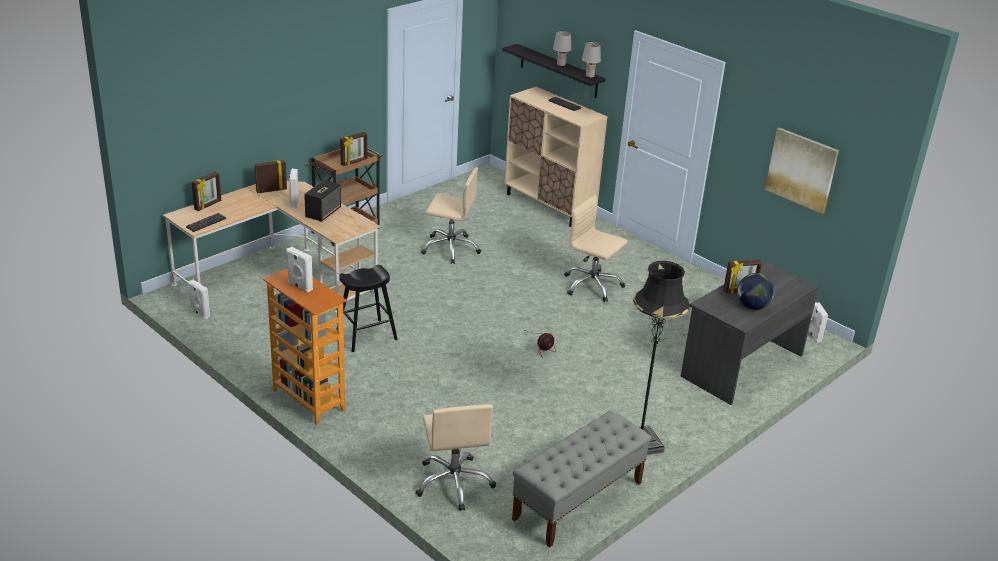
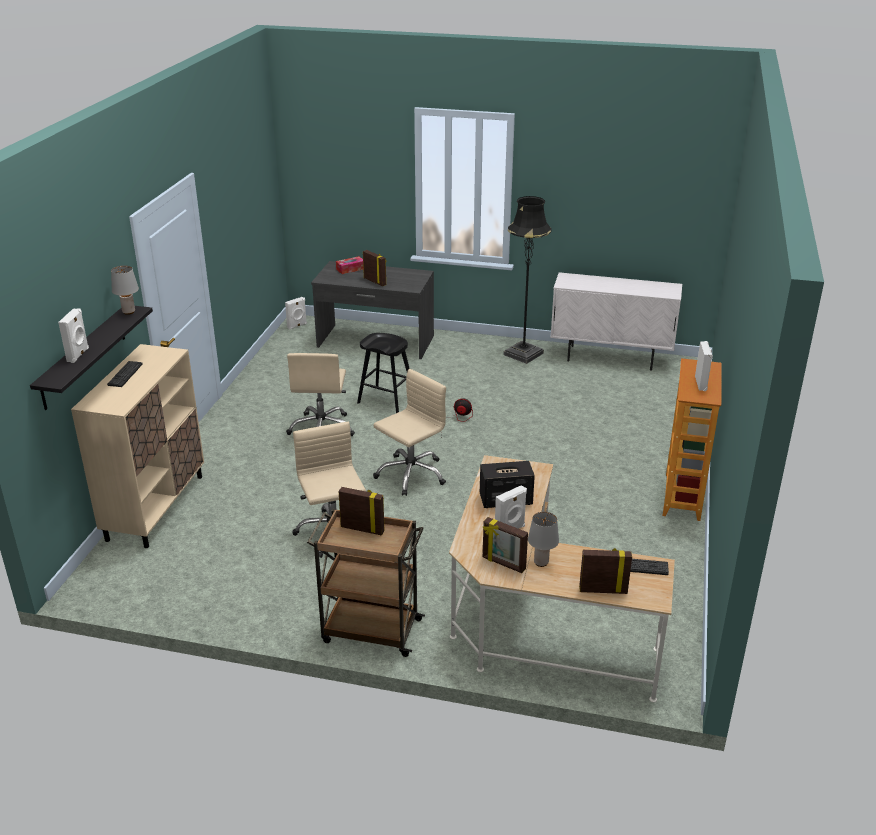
camera: 120 degrees left, 0 degrees up
(199, 313) = (670, 639): white speaker -> white speaker (78, 355)
(366, 335) = (558, 511): black stool -> black stool (386, 400)
(454, 482) = (663, 401): beige office chair -> beige office chair (411, 474)
(561, 65) = (102, 335): grey table lamp -> grey table lamp (541, 562)
(578, 501) = (611, 358): grey bench -> white cabinet
(752, 306) = (392, 274): globe -> none
(785, 289) = (350, 269): none -> tissue box
(801, 170) = (247, 214): picture -> none

